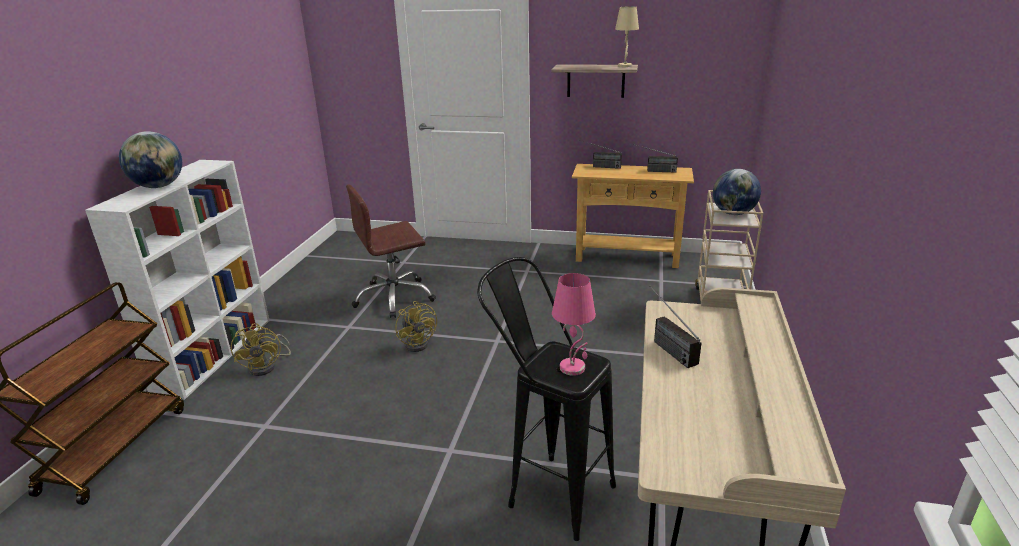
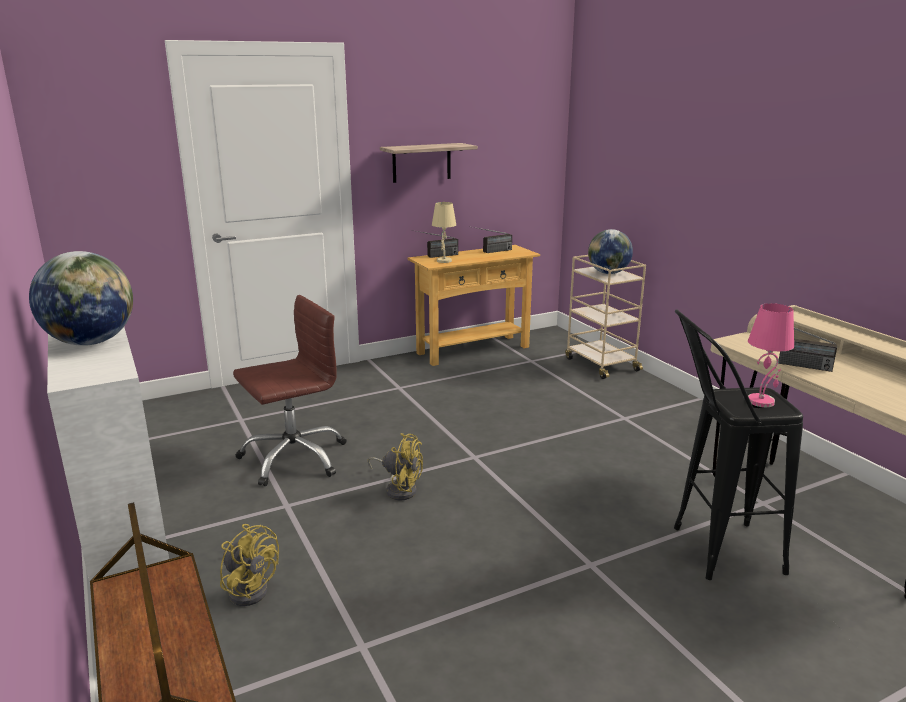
camera: 40 degrees left, 5 degrees down
(394, 298) = (293, 457): brown office chair -> brown office chair turned 150 degrees counterclockwise
(624, 66) = (455, 144): beige table lamp -> beige table lamp (443, 261)

